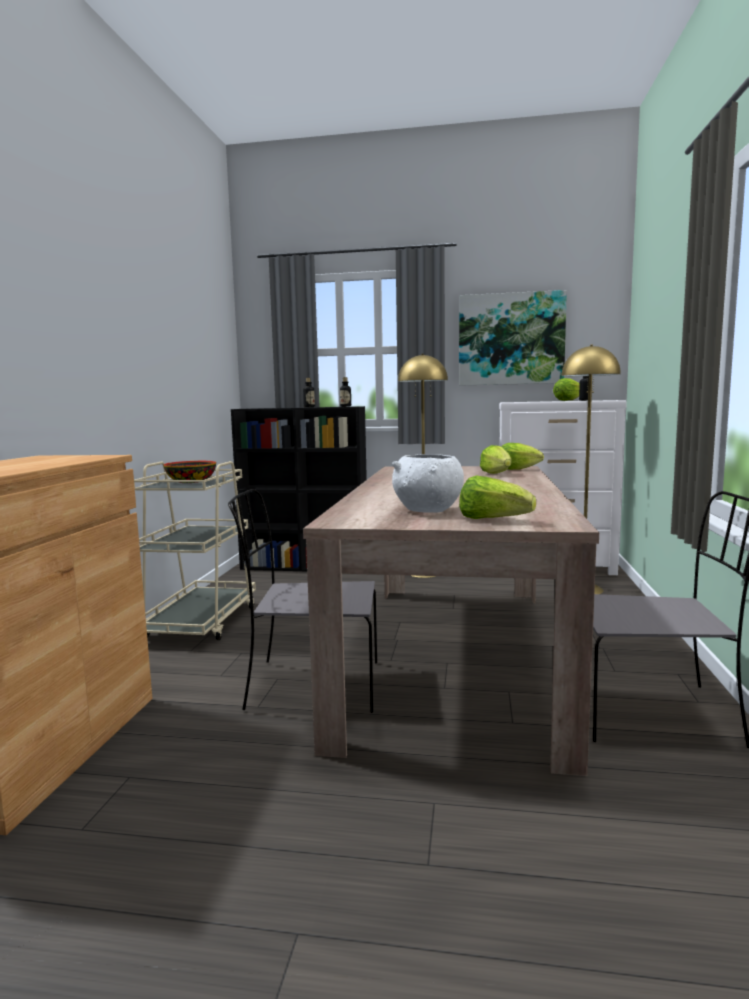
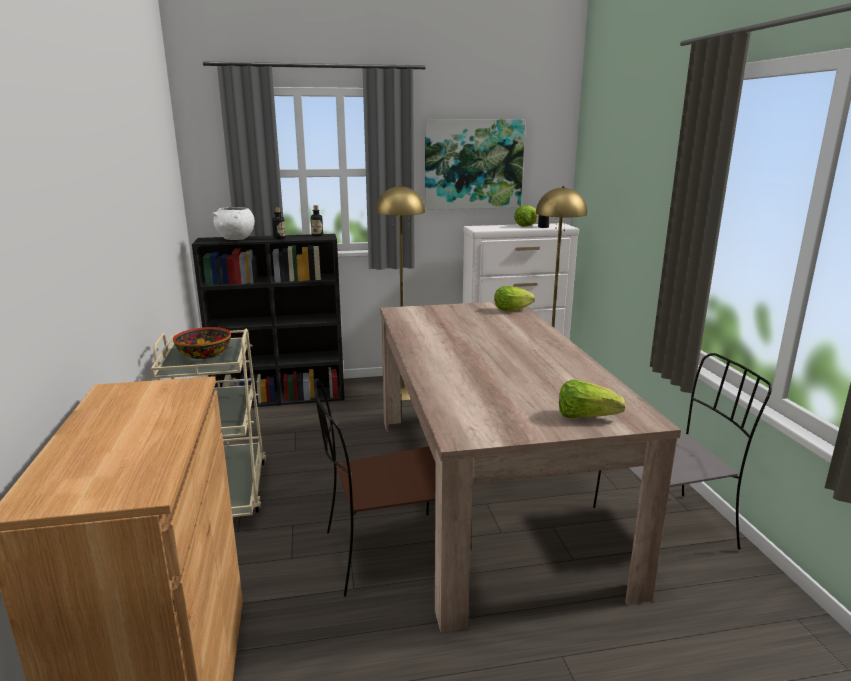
camera: 20 degrees left, 10 degrees up
(310, 685) = (386, 553): grey chair -> brown chair
(428, 511) = (516, 404): white bowl -> white bowl (236, 239)
(496, 474) = (502, 321): lettuce -> none

